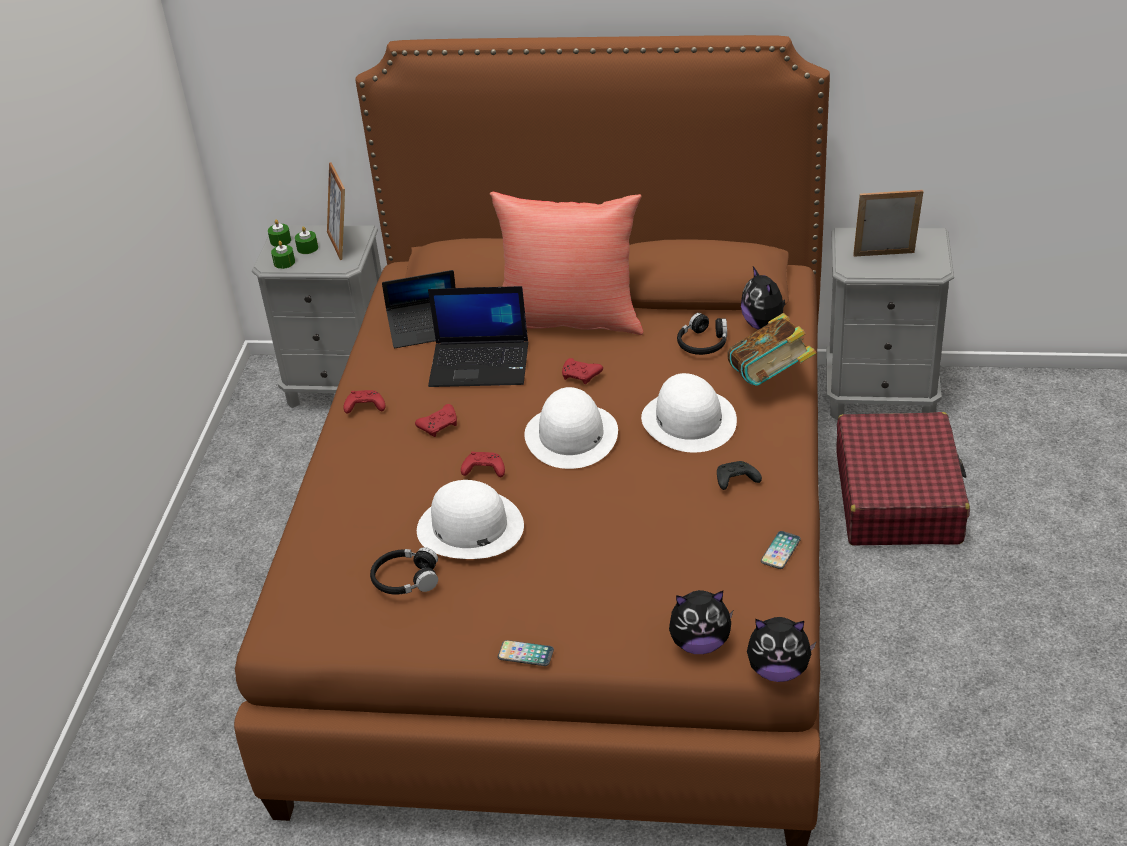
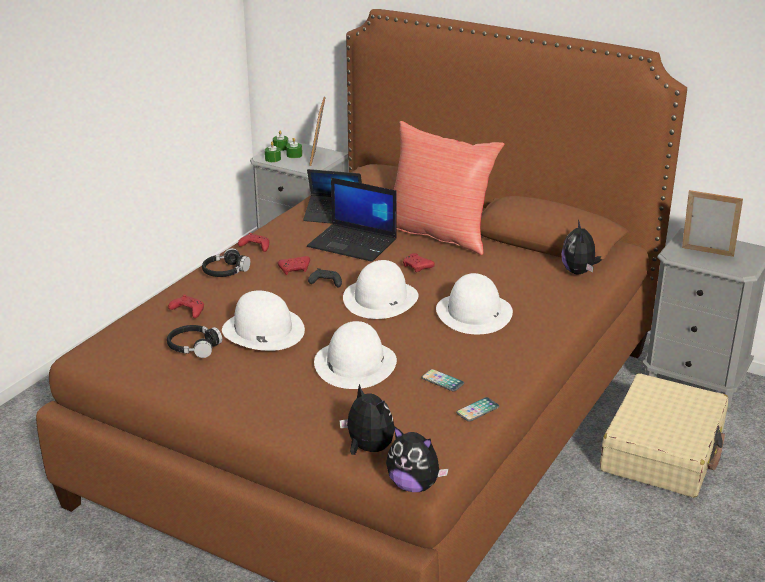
camera: 20 degrees right, 10 degrees down
(483, 471) = (301, 302): red game controller -> red game controller (187, 311)
(525, 654) = (237, 416): phone -> phone (442, 381)
(606, 536) = (355, 363): none -> white hat
(700, 643) = (368, 449): plush toy -> plush toy turned 150 degrees counterclockwise
(703, 343) = (523, 271): black headphones -> black headphones (225, 271)
(735, 481) = (478, 358): black game controller -> black game controller (325, 283)
(770, 379) = (556, 305): book -> none
(898, 497) = (663, 451): red suitcase -> beige suitcase

